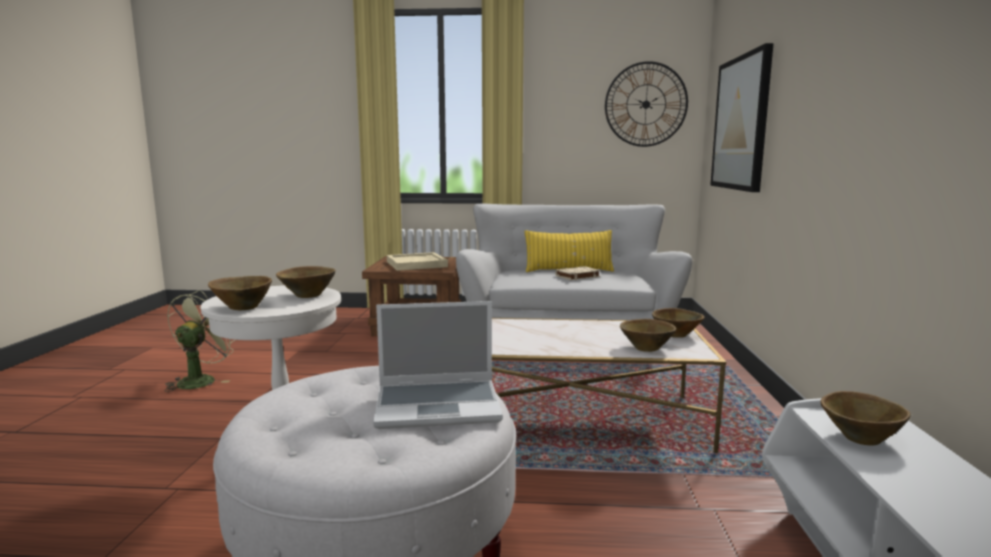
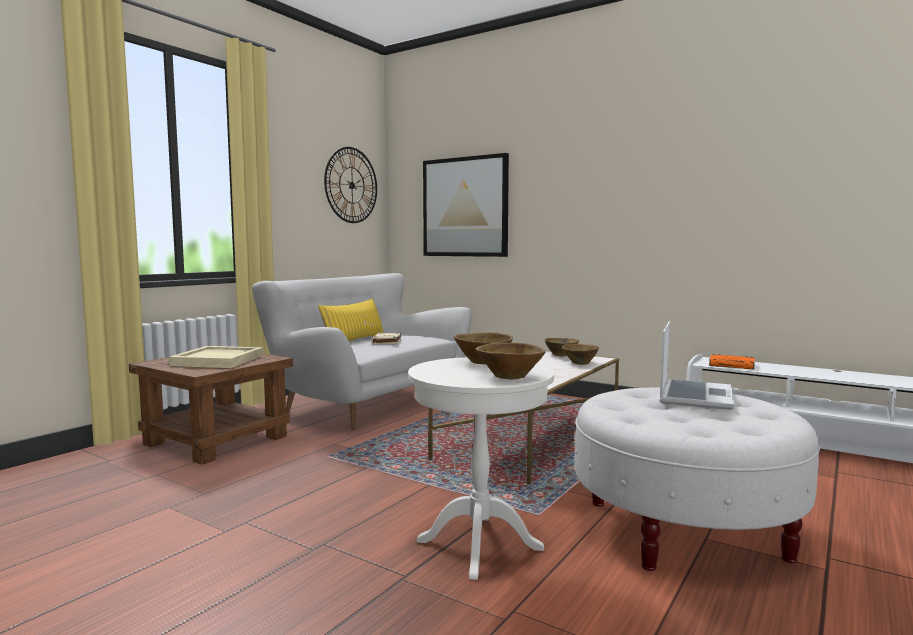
camera: 60 degrees left, 5 degrees down
(201, 380) = (159, 583): green fan -> none
(860, 437) = (732, 365): brown bowl -> orange book

